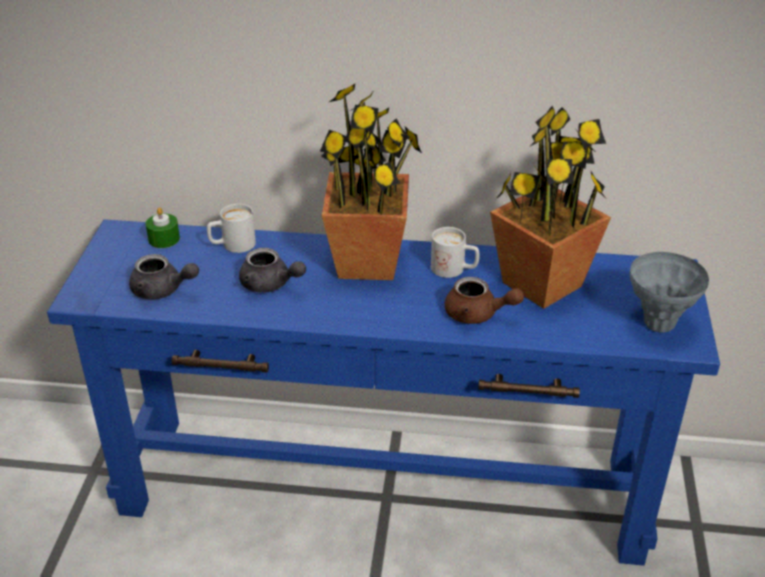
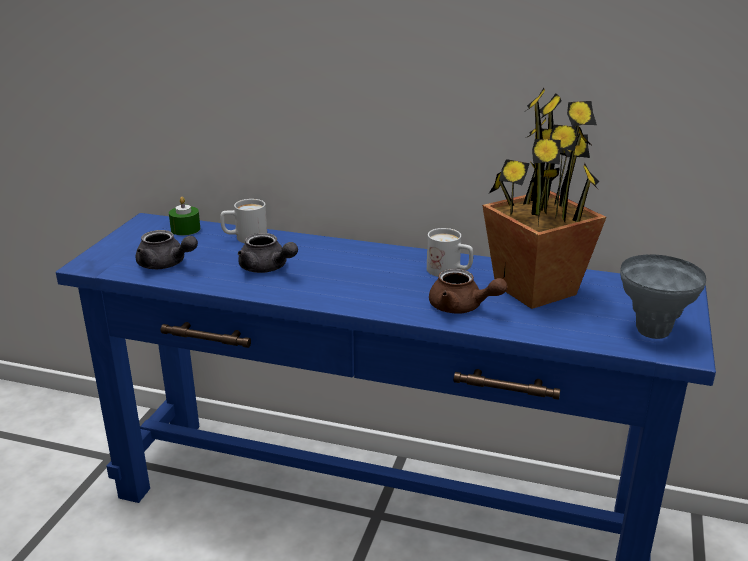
camera: 10 degrees right, 10 degrees down
(367, 262) = (366, 260): potted plant -> none

